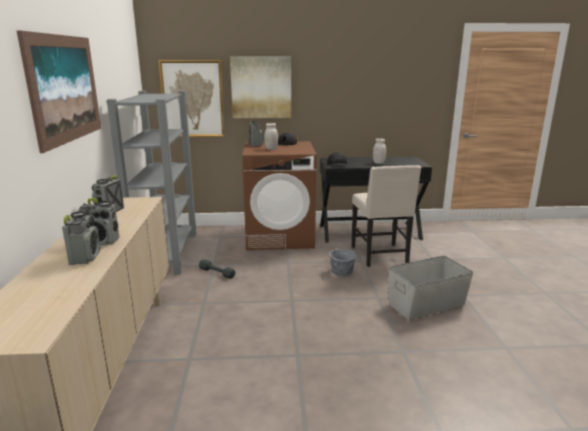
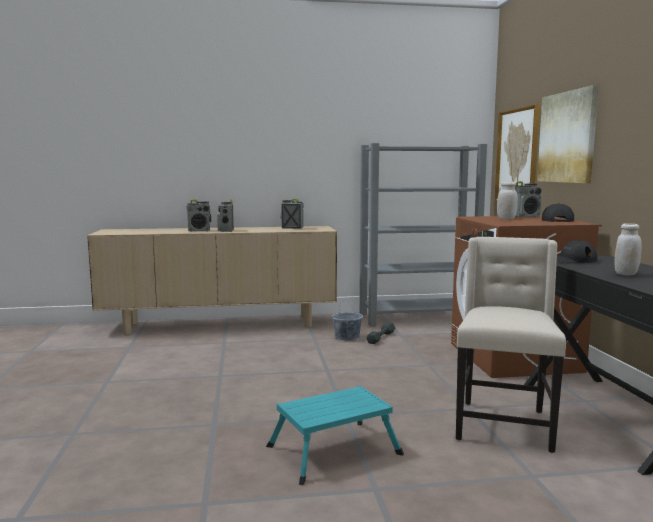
camera: 85 degrees right, 10 degrees down
(65, 88) = (289, 130): picture -> none
(342, 272) = (419, 395): grey bucket -> grey bucket (347, 337)
(380, 256) = (503, 424): beige chair -> beige chair turned 120 degrees clockwise
(426, 304) = (335, 450): grey storage box -> turquoise step ladder

